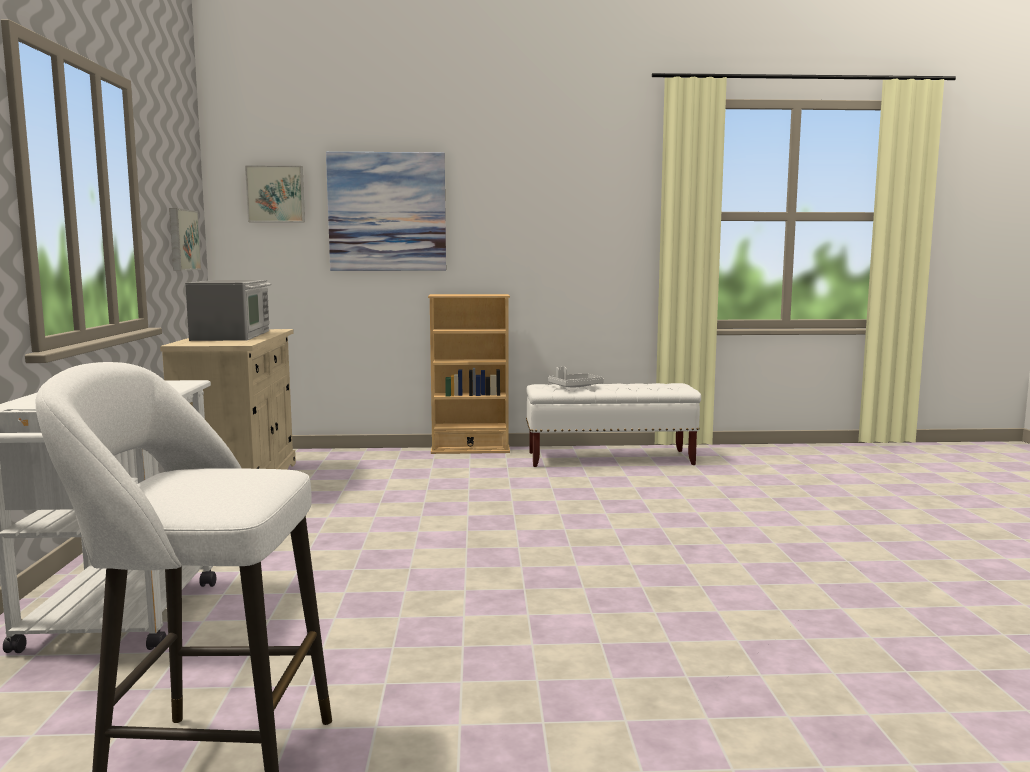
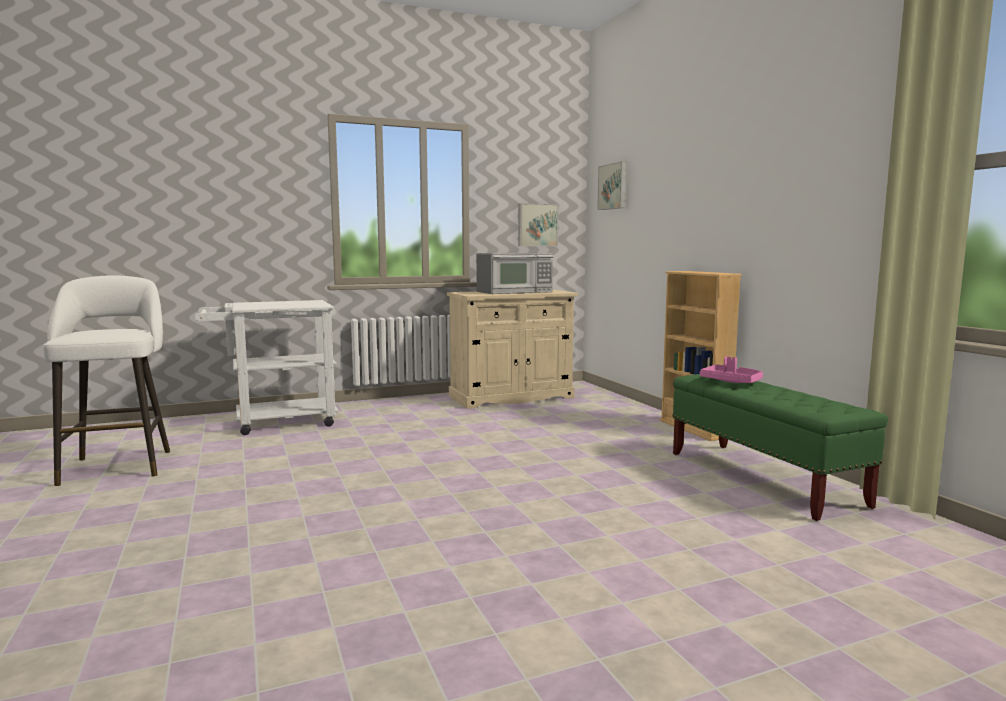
camera: 70 degrees right, 0 degrees up
(387, 212) = (667, 194): picture -> none
(575, 387) = (731, 381): grey tray -> pink tray
(610, 459) = (762, 479): white bench -> green bench

